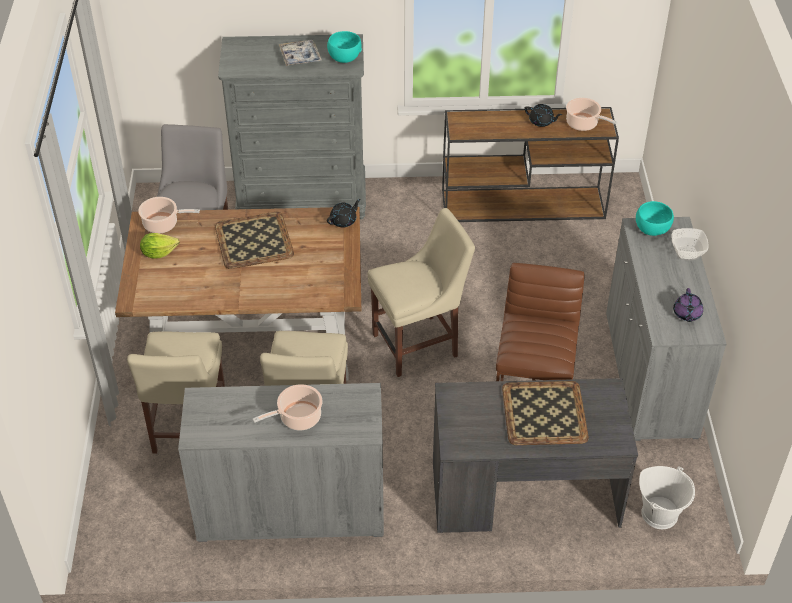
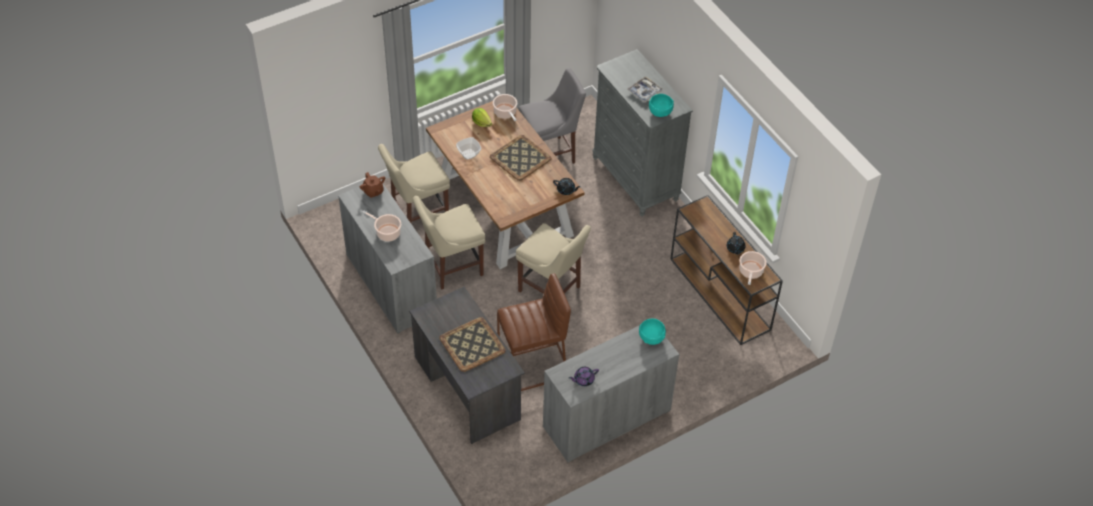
camera: 60 degrees right, 5 degrees up
(205, 404) = (373, 191): none -> brown teapot
(660, 514) = (494, 460): white bucket -> none
(687, 253) = (640, 363): bowl -> bowl (468, 154)

